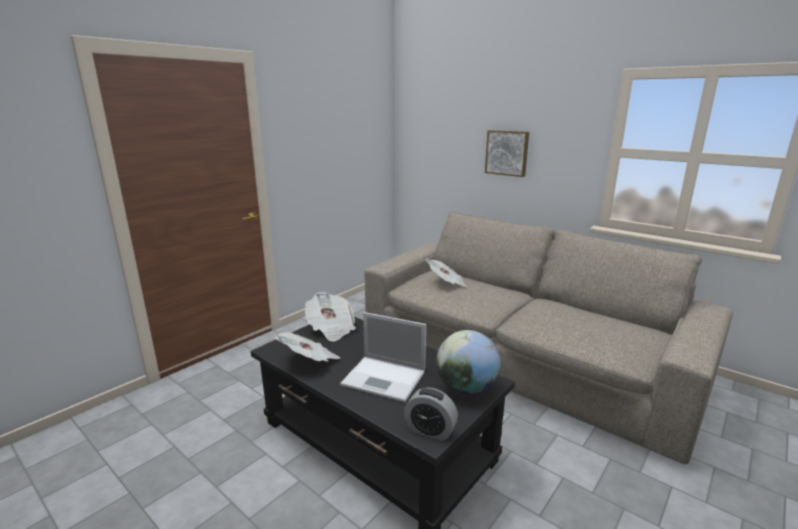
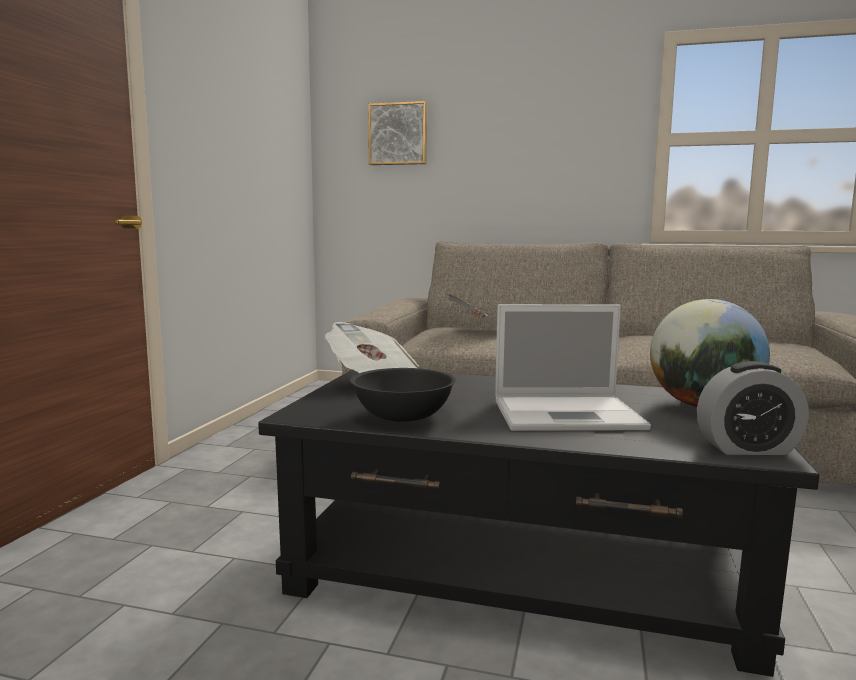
camera: 25 degrees left, 10 degrees down
(309, 361) = (403, 416): newspaper -> black bowl
(507, 153) = (508, 155): picture -> picture (398, 134)

